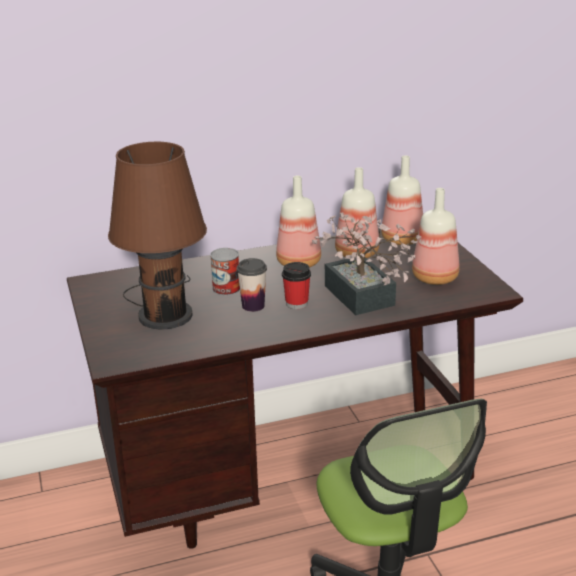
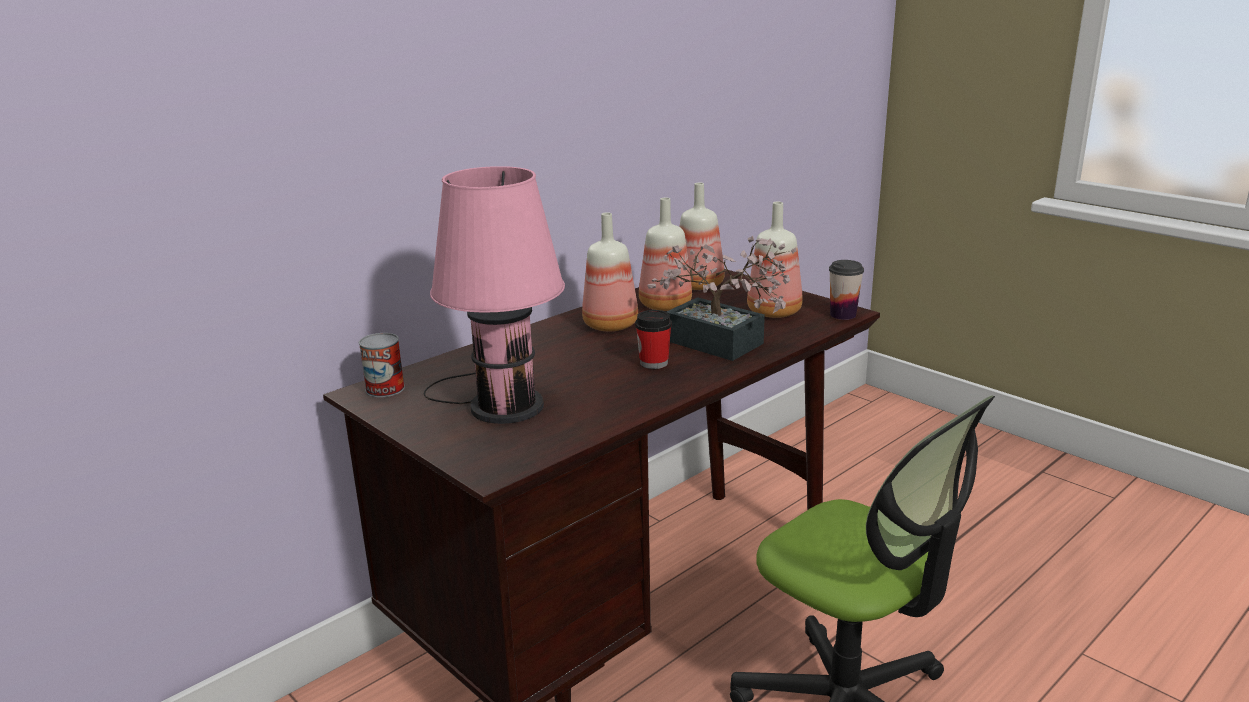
camera: 25 degrees left, 5 degrees down
(164, 312) = (501, 404): brown table lamp -> pink table lamp
(226, 289) = (553, 365): can -> can (385, 389)
(253, 306) = (605, 375): cup -> cup (843, 315)

